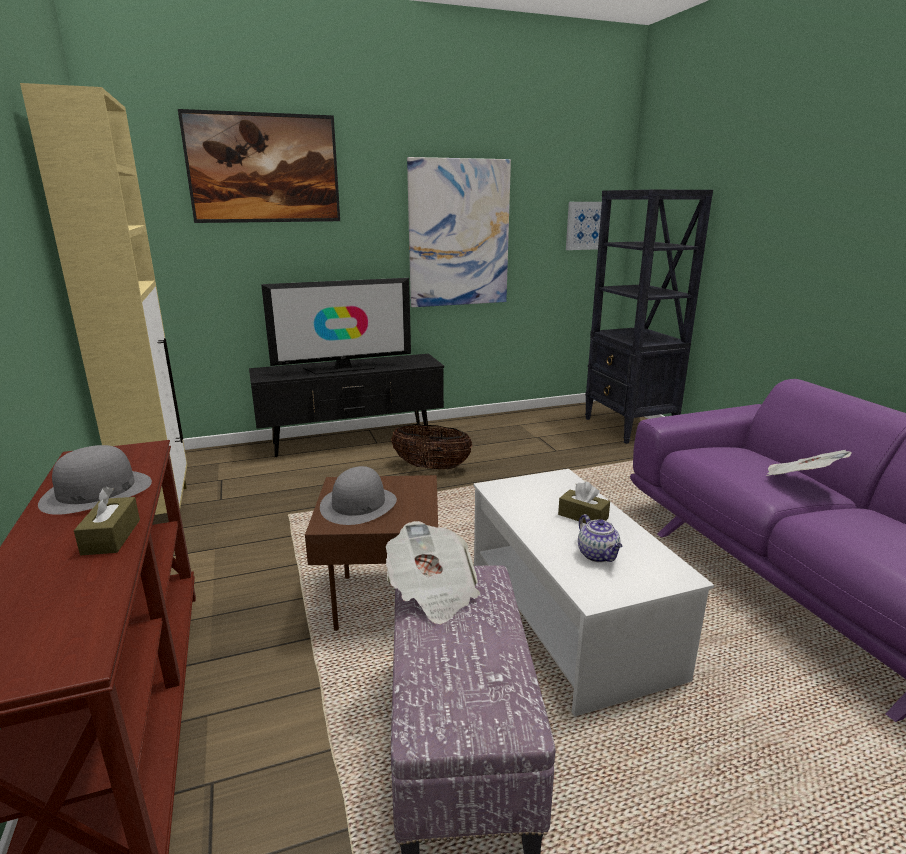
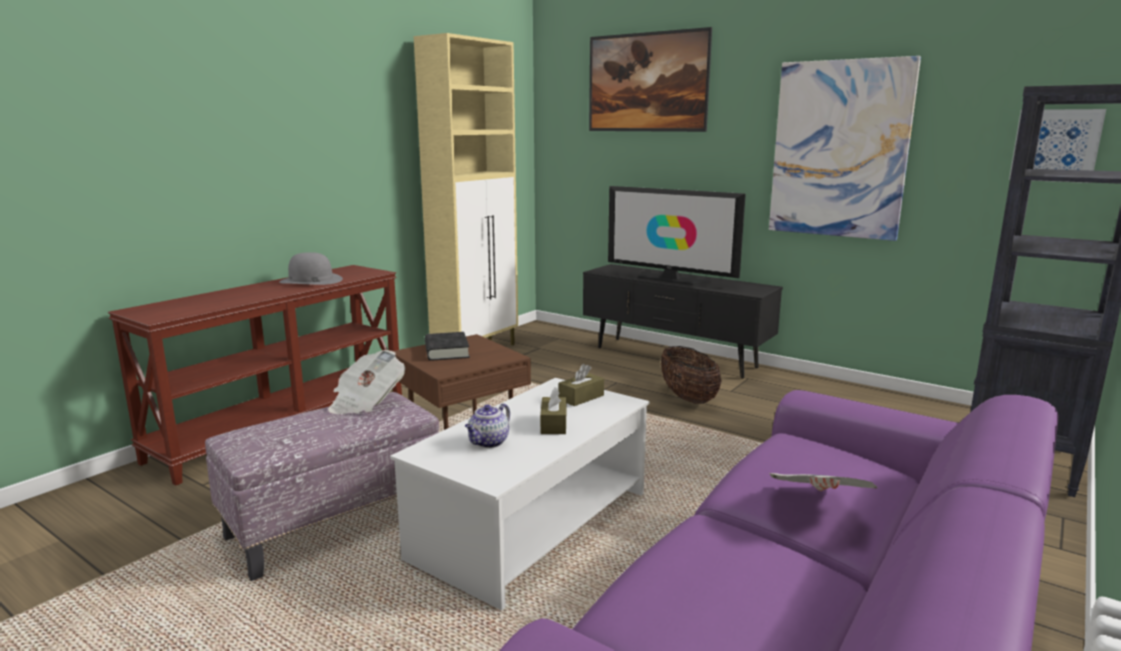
camera: 55 degrees right, 5 degrees down
(111, 537) = (265, 294): brown tissue box -> brown tissue box (581, 397)
(358, 505) = (446, 351): grey hat -> black book

